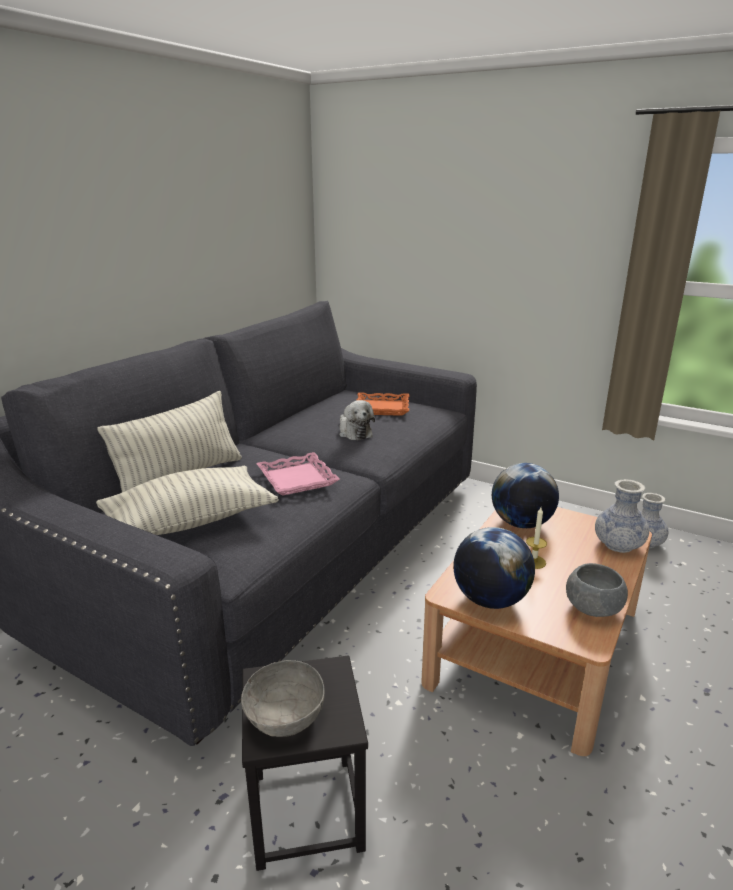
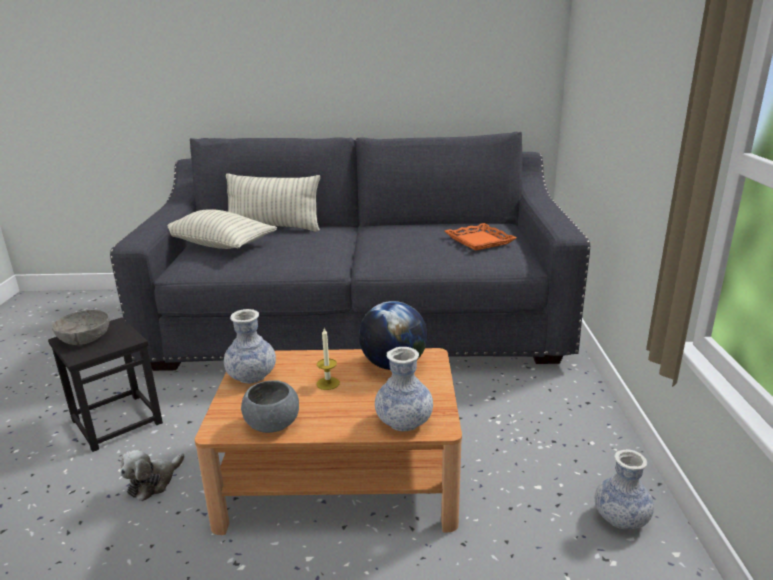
camera: 60 degrees right, 0 degrees up
(296, 479) = (303, 251): pink tray -> none
(354, 432) = (411, 245): plush toy -> plush toy (153, 482)
(490, 600) = (252, 376): globe -> vase

